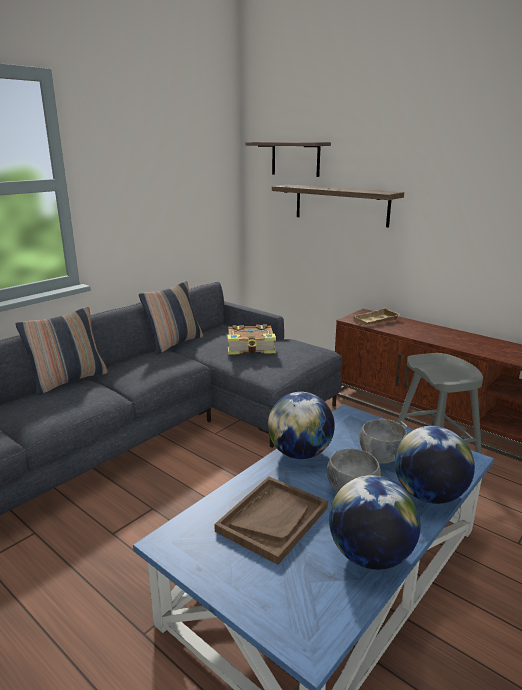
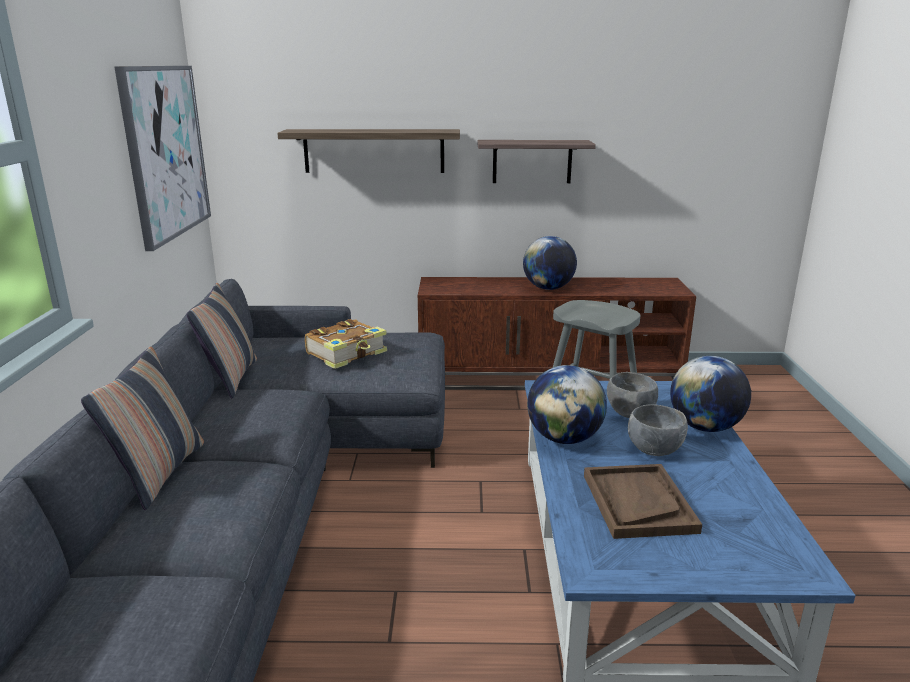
camera: 40 degrees left, 0 degrees up
(199, 194) = (166, 152): none -> picture
(295, 159) = (294, 93): shelf -> shelf (532, 161)
(370, 555) = (742, 490): globe -> globe (548, 288)
(376, 321) = (457, 286): beige tray -> none

